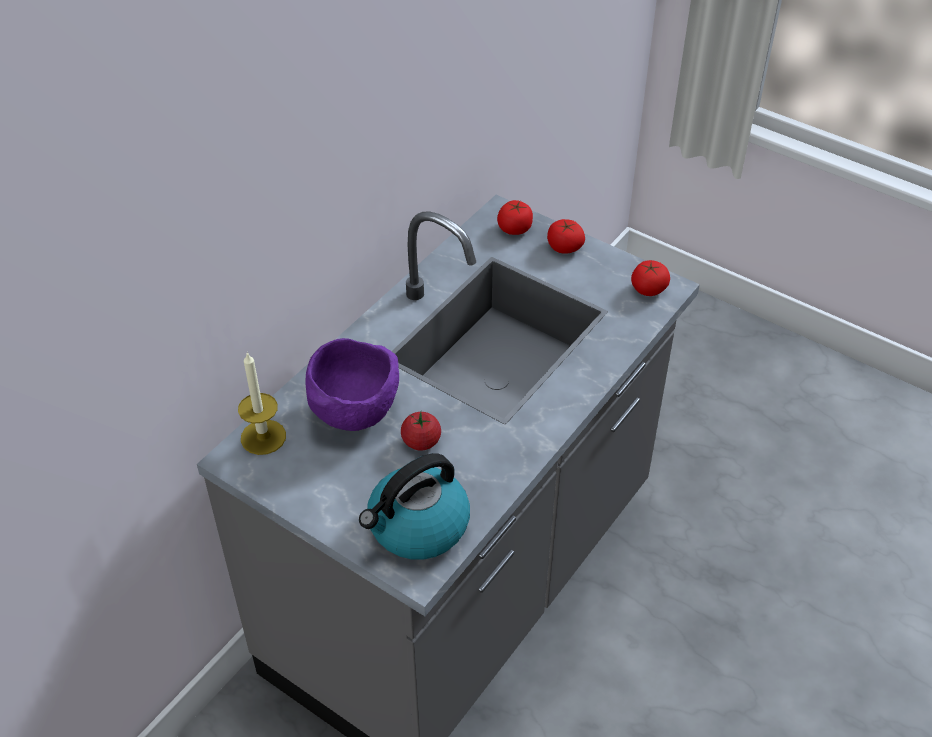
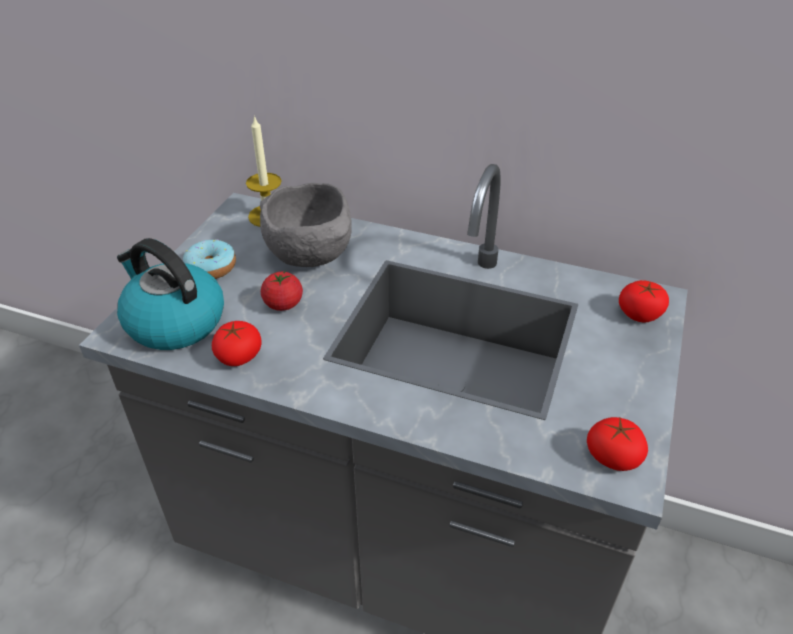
camera: 75 degrees right, 5 degrees down
(339, 493) = (211, 267): none -> donut
(355, 410) = (312, 257): purple bowl -> grey bowl
(564, 247) = (638, 361): tomato -> tomato (239, 356)

